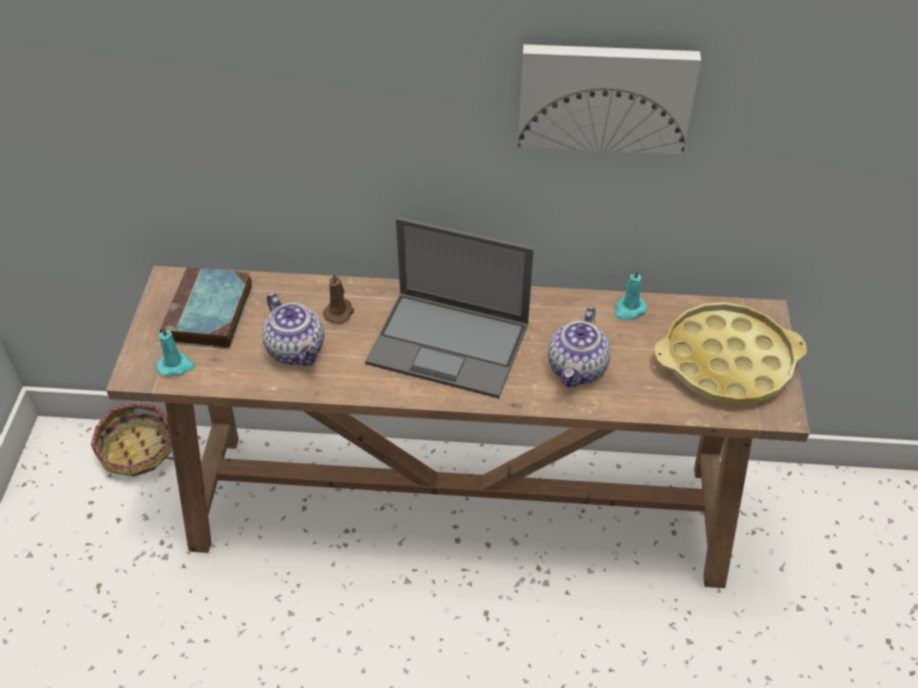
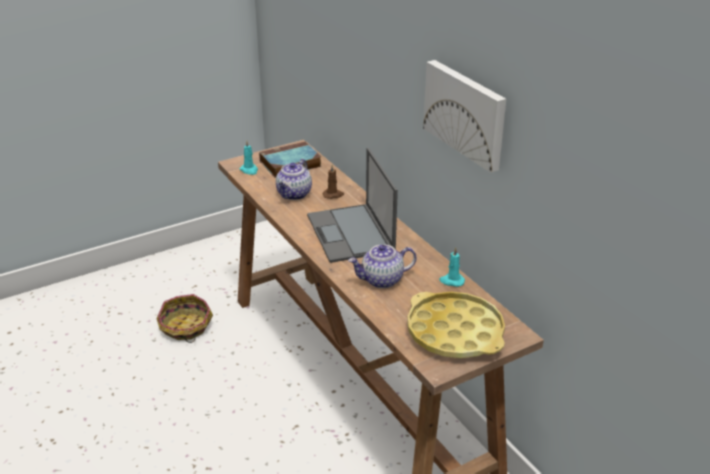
camera: 55 degrees right, 15 degrees down
(139, 451) = (278, 257): basket -> basket (185, 327)

